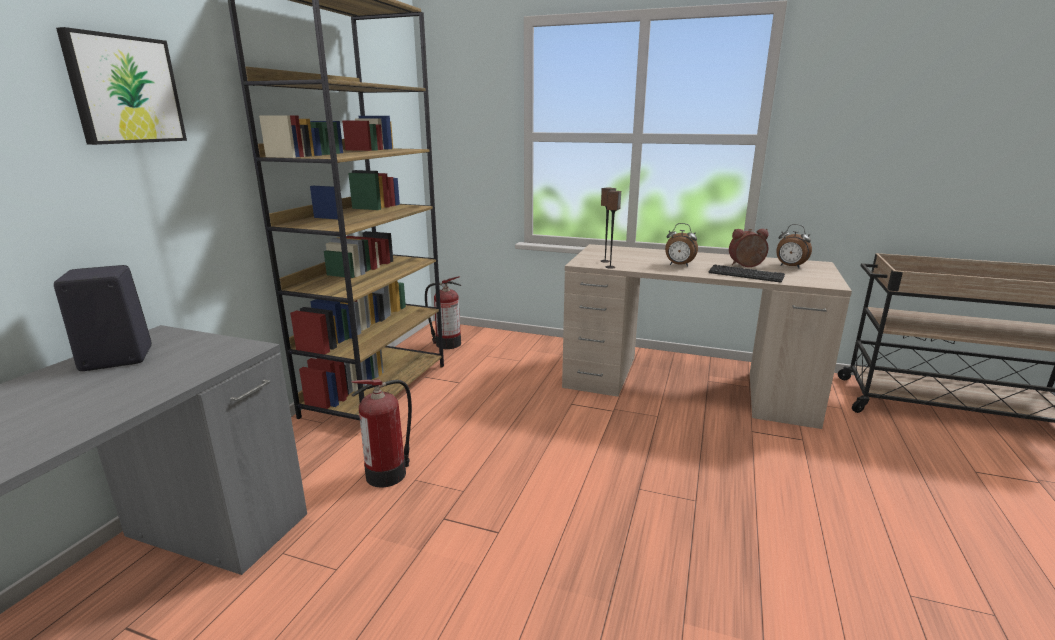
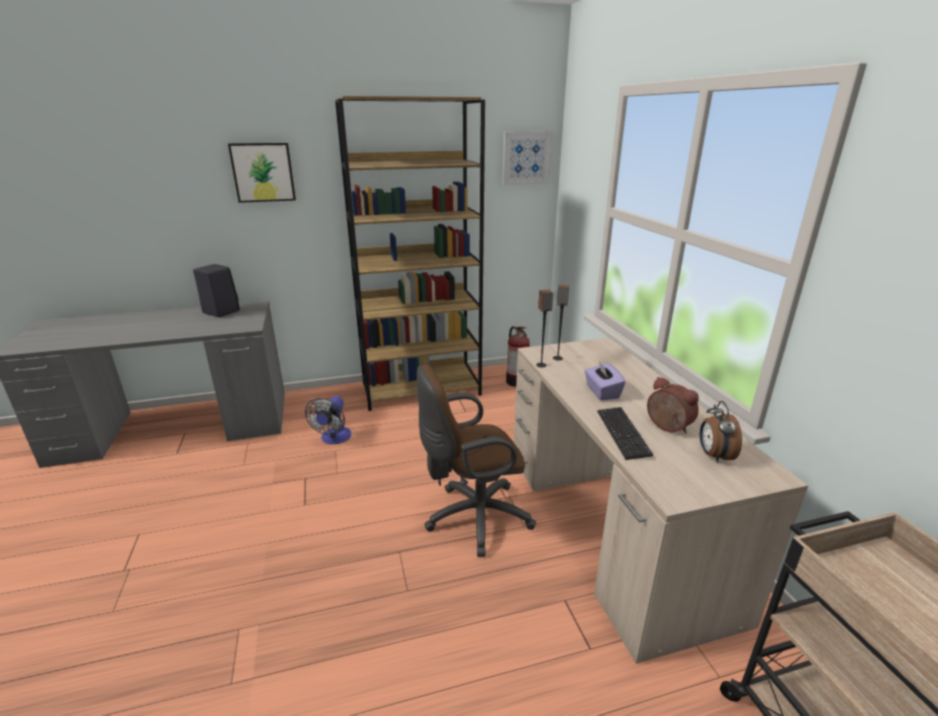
camera: 55 degrees right, 5 degrees up
(388, 473) = (334, 439): fire extinguisher -> fan
(398, 93) = (526, 158): none -> picture
(626, 435) = (473, 518): none -> brown office chair
(679, 265) = (602, 392): alarm clock -> purple tissue box

